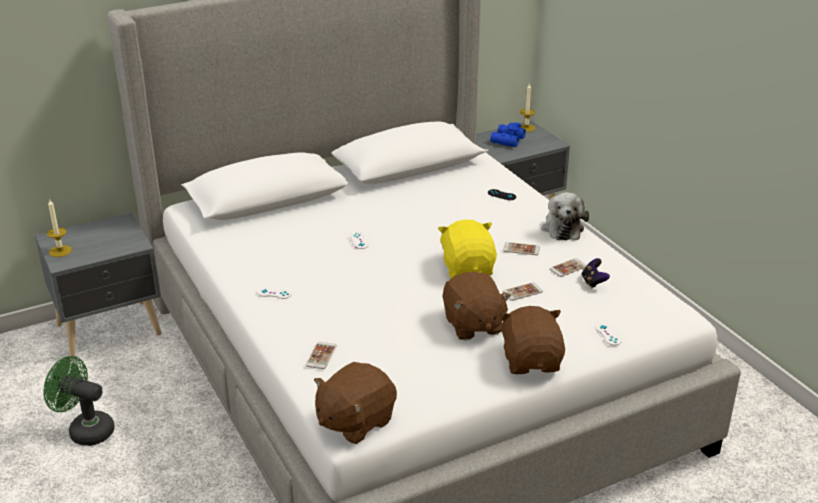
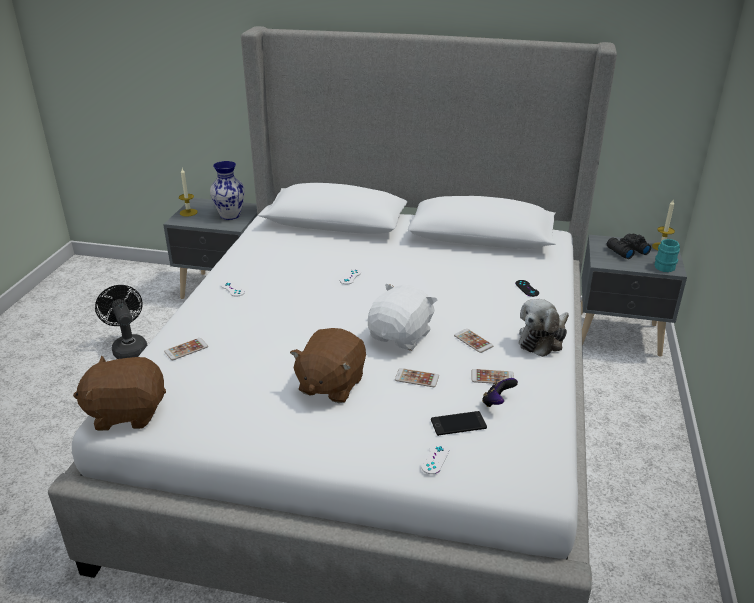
camera: 40 degrees right, 0 degrees up
(85, 430) = (128, 347): green fan -> black fan
(113, 237) = (229, 215): none -> vase
(468, 268) = (401, 336): yellow plush toy -> white plush toy
(506, 140) = (626, 251): blue binoculars -> black binoculars
(531, 361) = (329, 443): brown plush toy -> none
(547, 142) = (666, 266): none -> turquoise mug
(591, 307) = (458, 424): none -> phone

